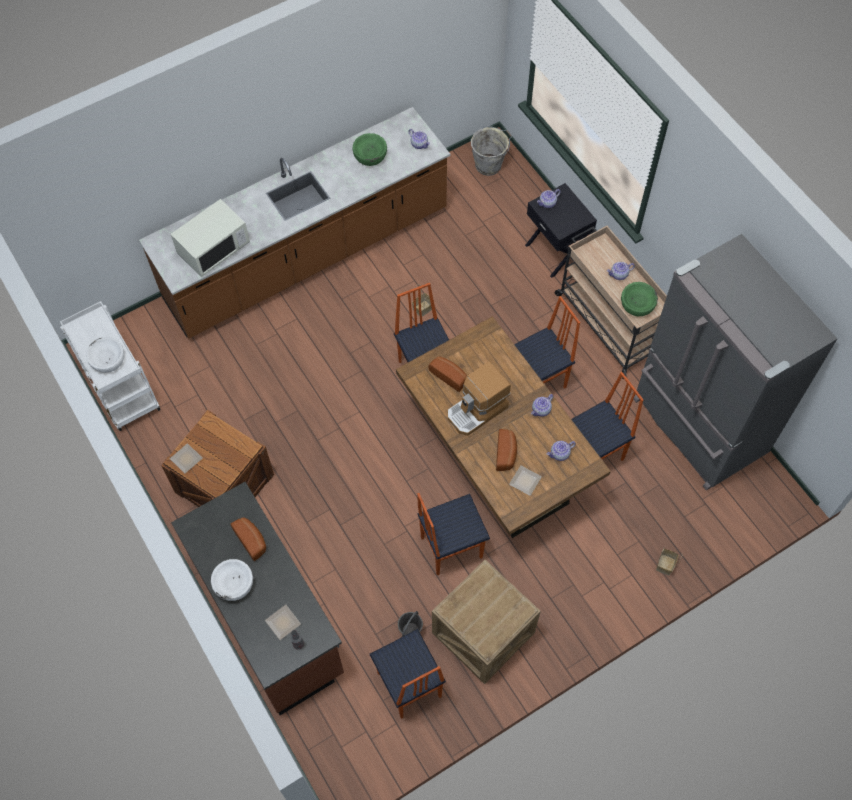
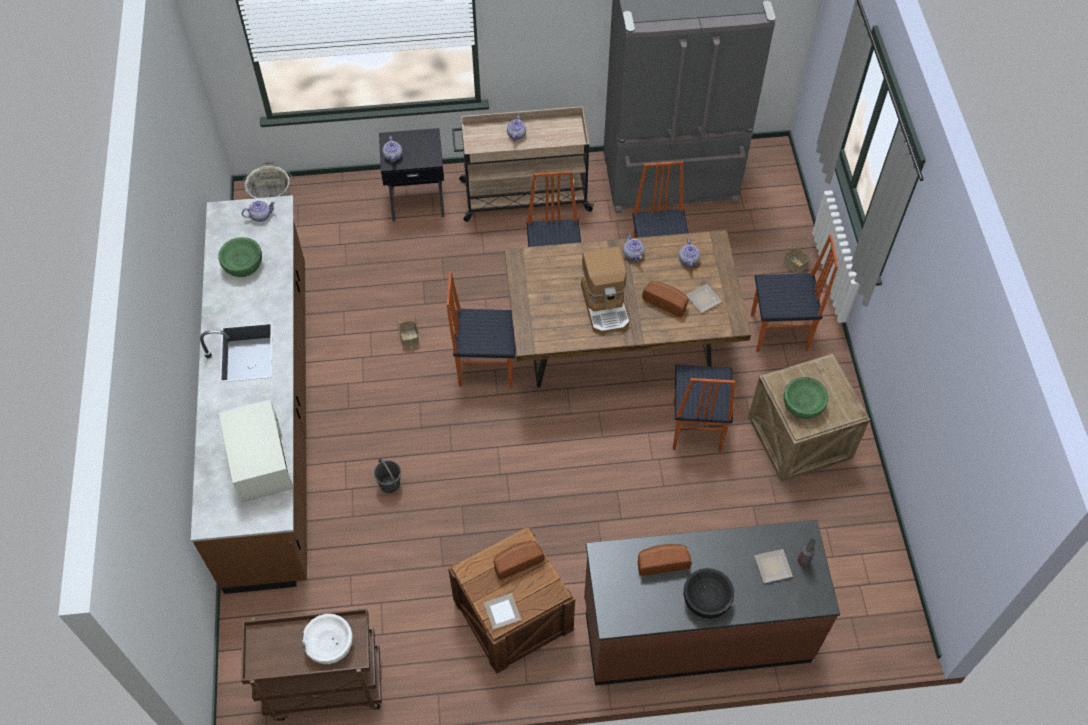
camera: 65 degrees left, 5 degrees down
(121, 390) = (324, 687): white cart -> brown cart
(234, 584) = (706, 599): white bowl -> black bowl
(408, 686) = (827, 526): chair -> chair (780, 333)
(410, 630) = (769, 500): grey bucket -> grey bucket (389, 484)
(449, 375) = (552, 312): bread -> bread (517, 561)
(637, 305) = (558, 136): green bowl -> green bowl (803, 404)

